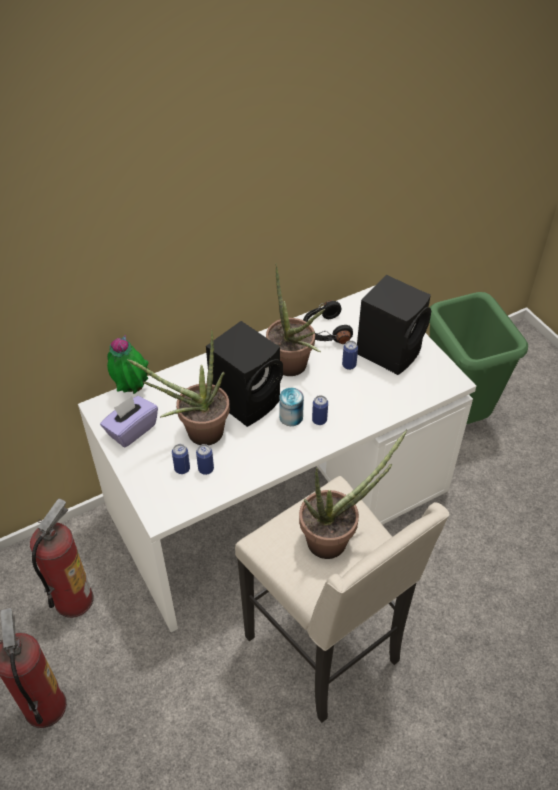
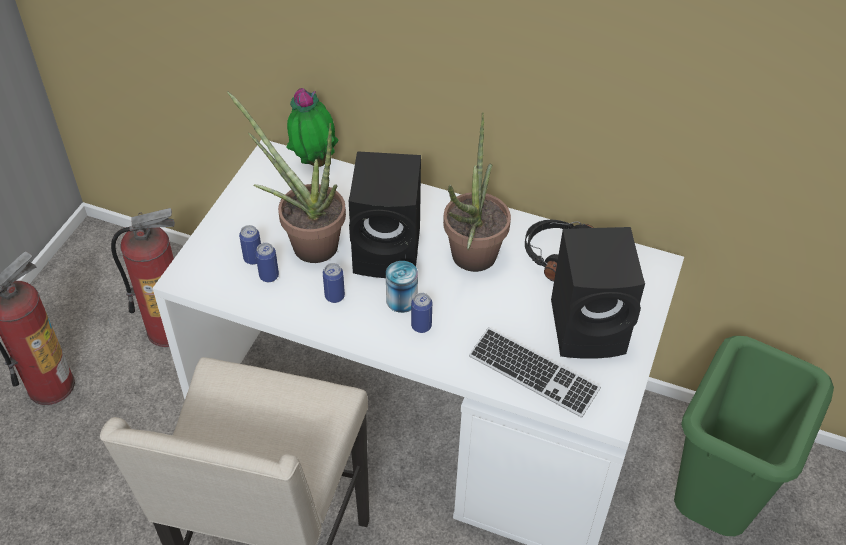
camera: 50 degrees right, 0 degrees up
(131, 430) = (266, 193): purple tissue box -> none
(335, 539) = (267, 433): potted plant -> none
(349, 365) = (527, 304): can -> can (334, 296)
(399, 394) = (533, 374): none -> keyboard

